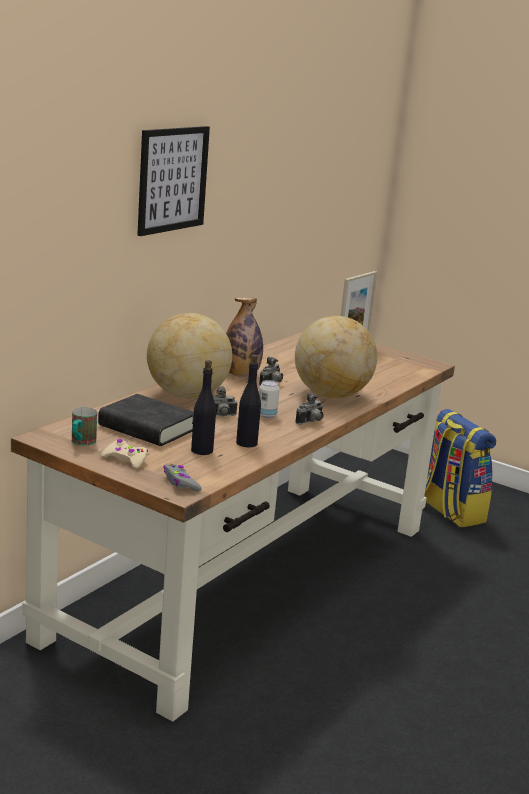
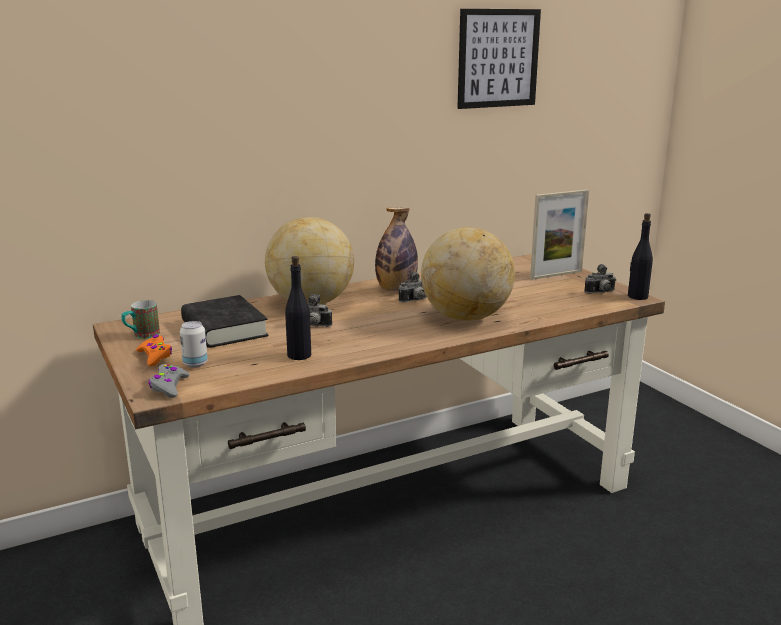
camera: 30 degrees right, 0 degrees up
(125, 460) = (155, 356): beige game controller -> orange game controller
(172, 179) = (304, 79): picture -> picture (498, 58)
(201, 451) = (241, 357): black bottle -> black bottle (637, 296)
(267, 415) = (363, 330): can -> can (195, 364)
(310, 422) = (402, 342): camera -> camera (601, 293)
(450, 511) = (683, 472): backpack -> none

